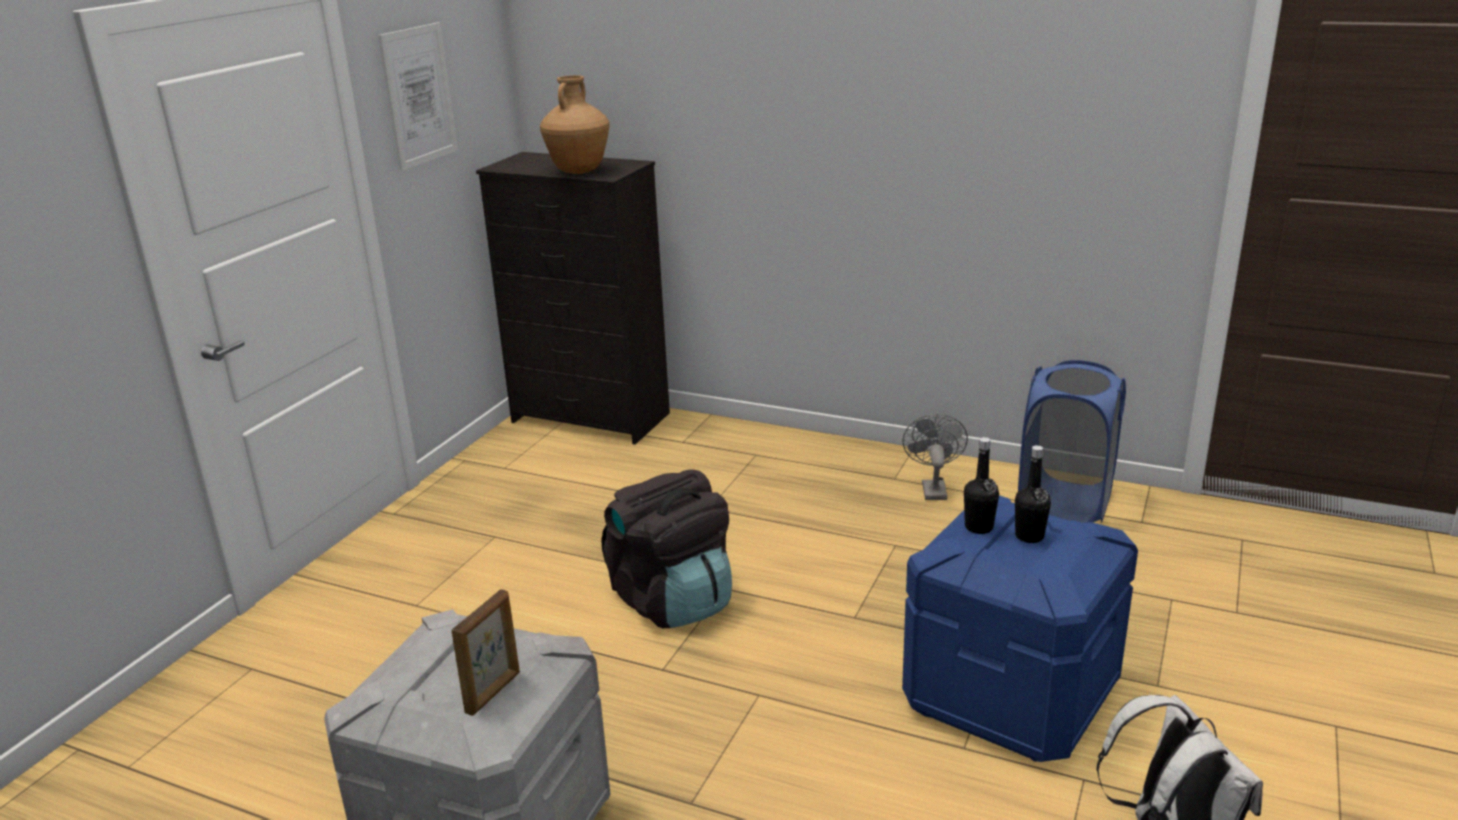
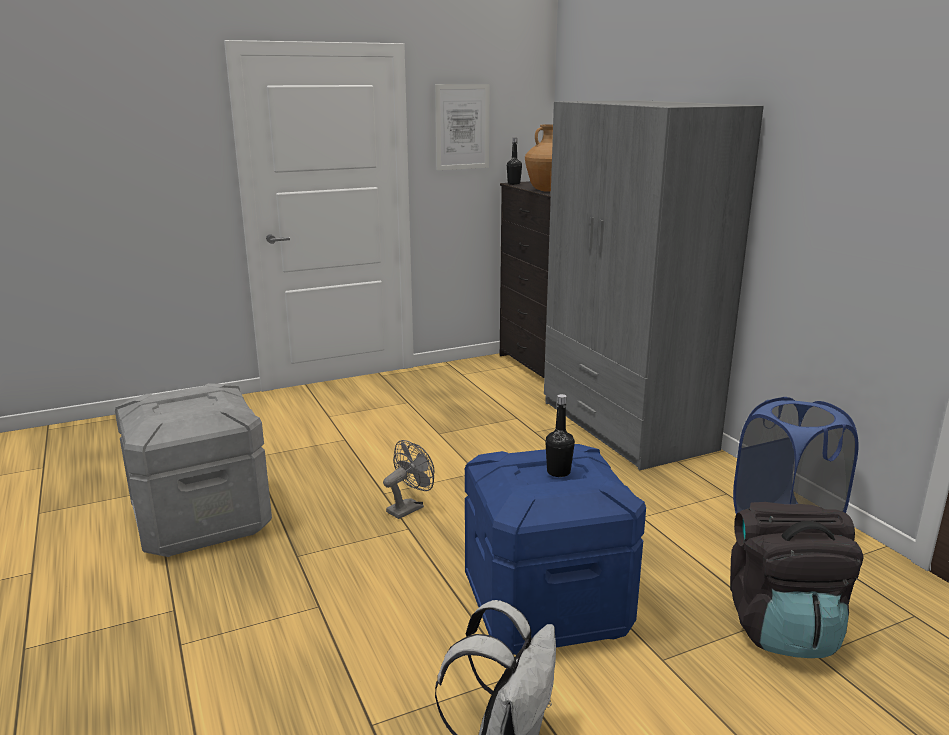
camera: 40 degrees right, 5 degrees down
(494, 692) = (175, 416): picture frame -> none
(672, 600) = (441, 466): black backpack -> black backpack (782, 626)
(788, 458) = (625, 426): none -> grey wardrobe
(932, 488) = (696, 477): grey fan -> grey fan (409, 507)
(979, 527) = (534, 454): black bottle -> black bottle (514, 184)

